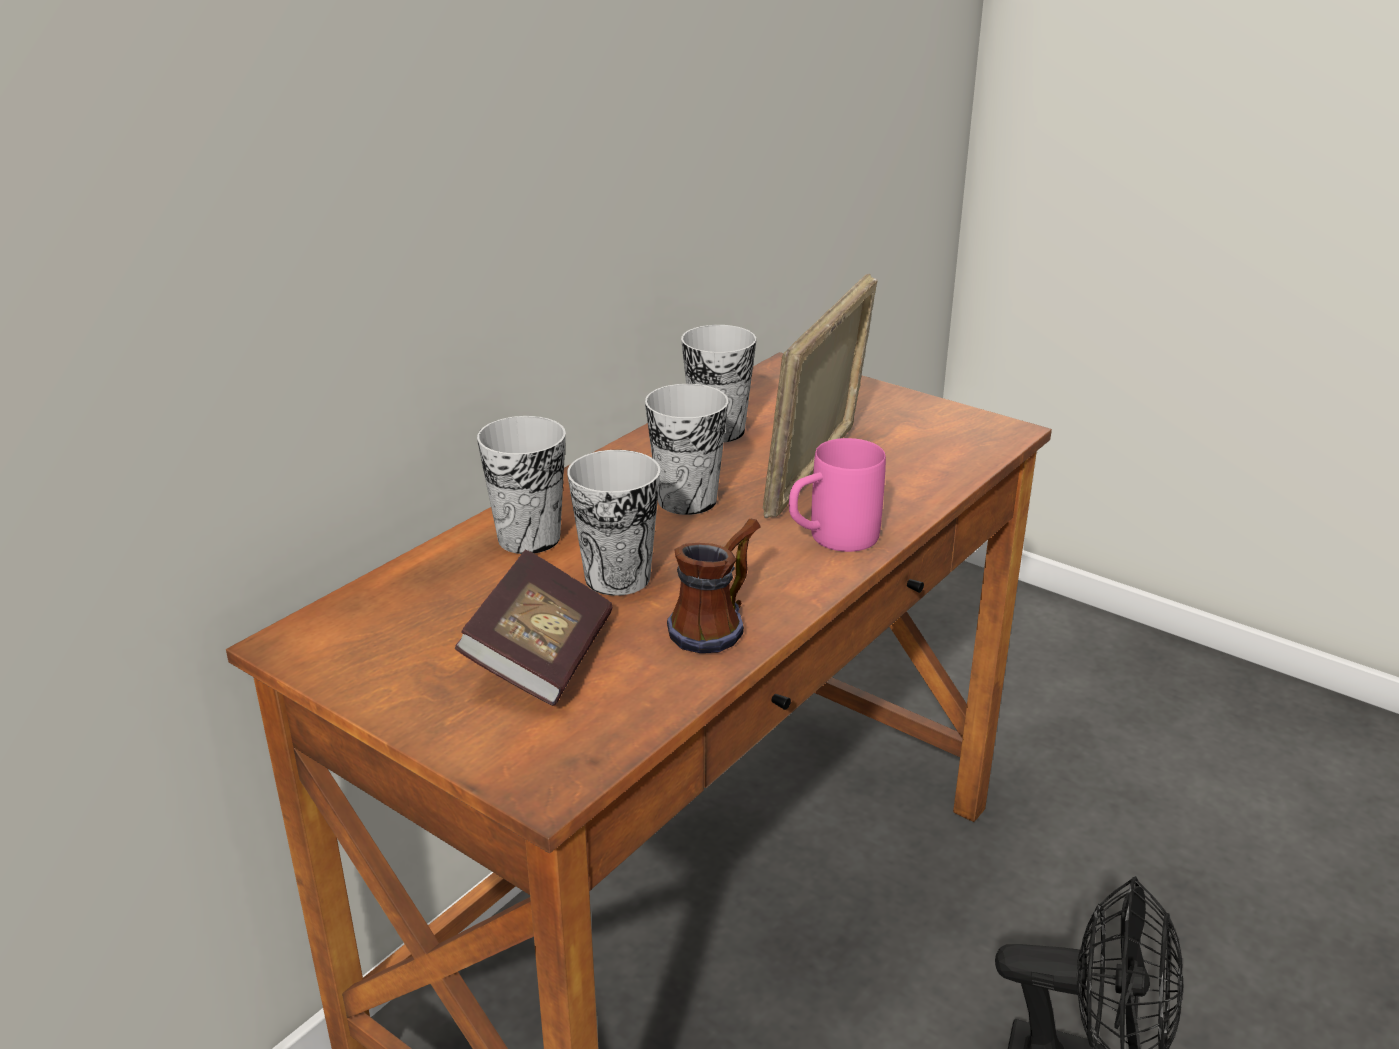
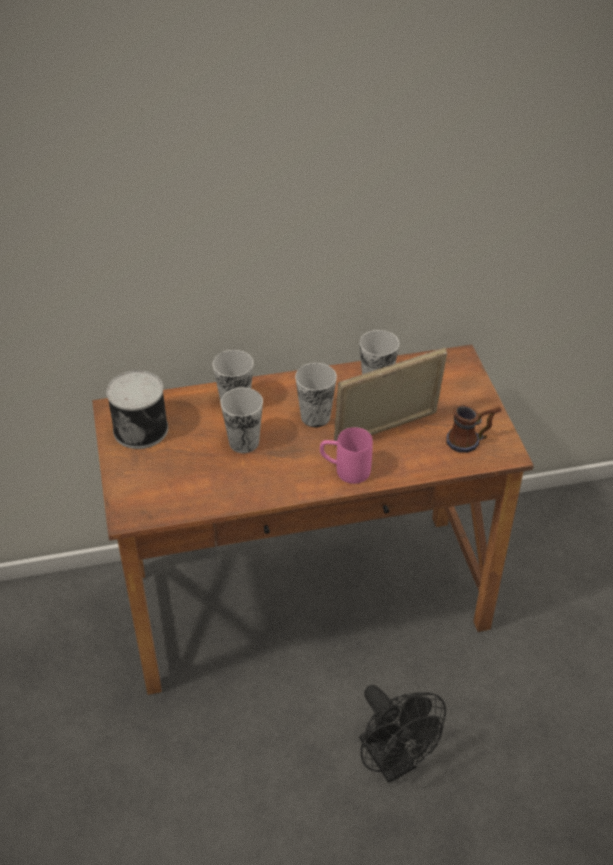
camera: 40 degrees right, 15 degrees up
(394, 642) = (141, 428): none -> can
(541, 657) = (179, 464): book -> none
(718, 623) = (253, 485): mug -> mug (471, 440)

